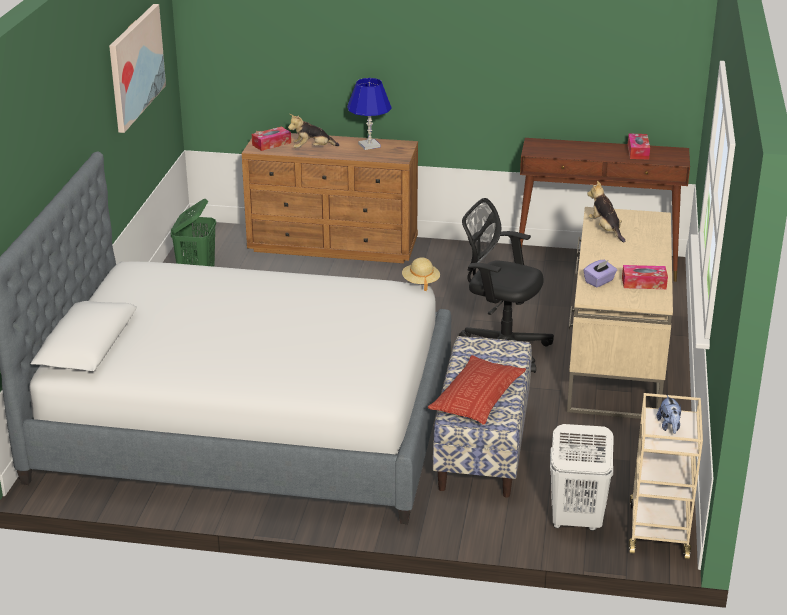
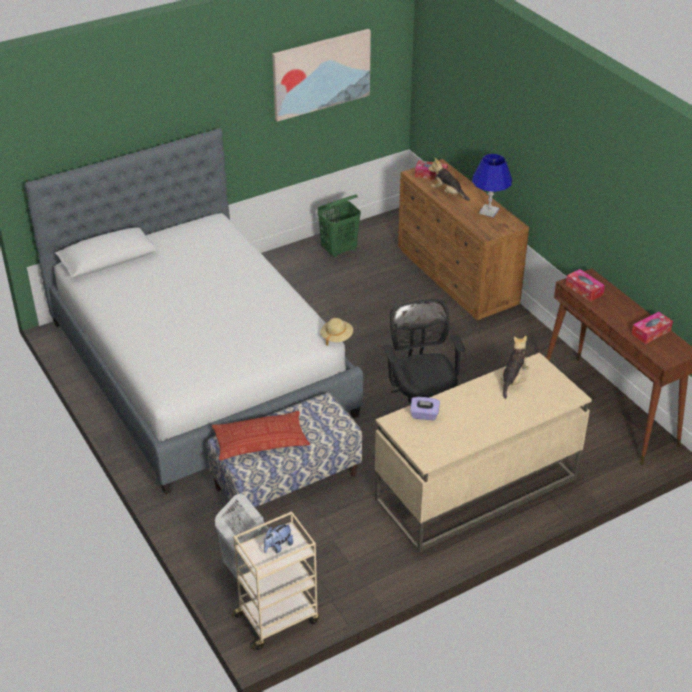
camera: 50 degrees right, 10 degrees up
(644, 283) = (449, 438): tissue box -> tissue box (584, 289)

